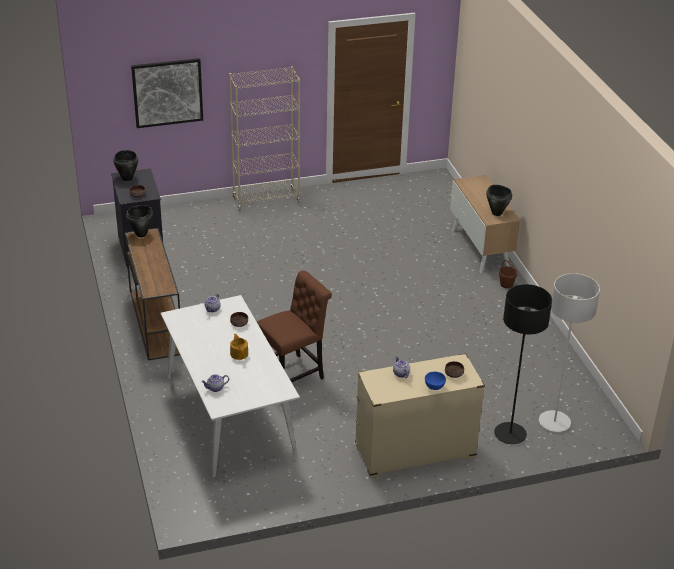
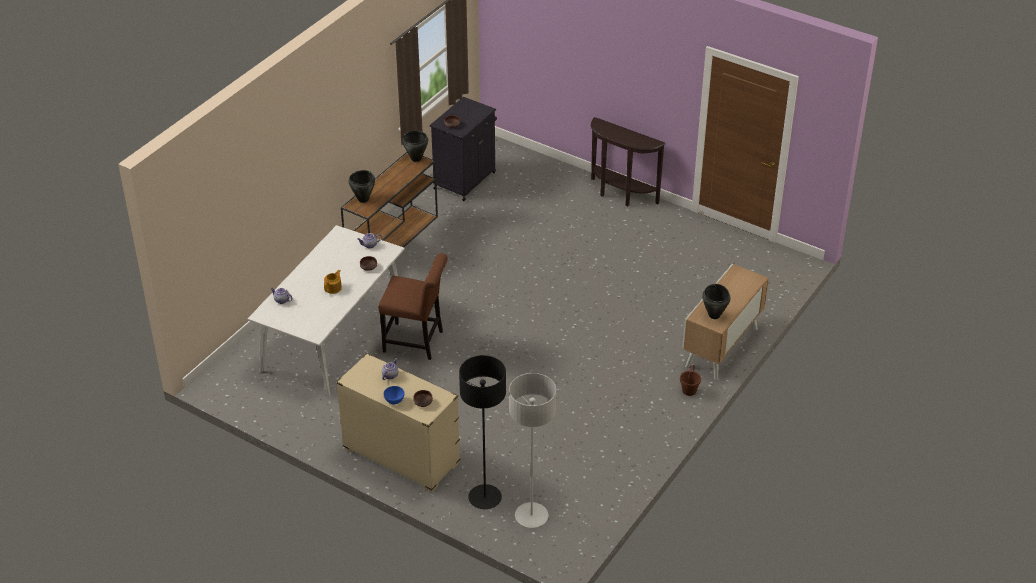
camera: 50 degrees right, 5 degrees up
(127, 179) = (466, 107): black cooking pot -> black cooking pot (362, 199)
(167, 92) = (550, 47): picture -> none
(266, 200) = (620, 195): beige bookcase -> brown console table

